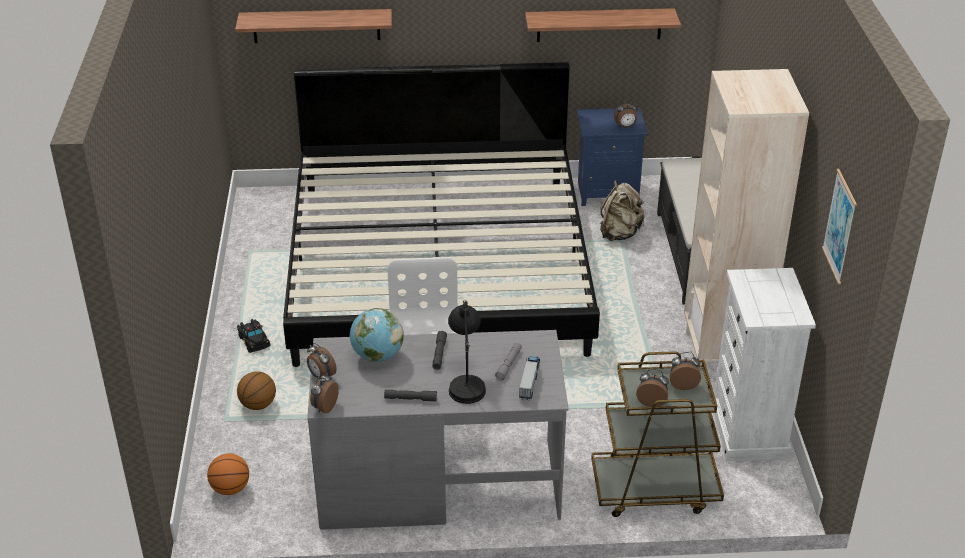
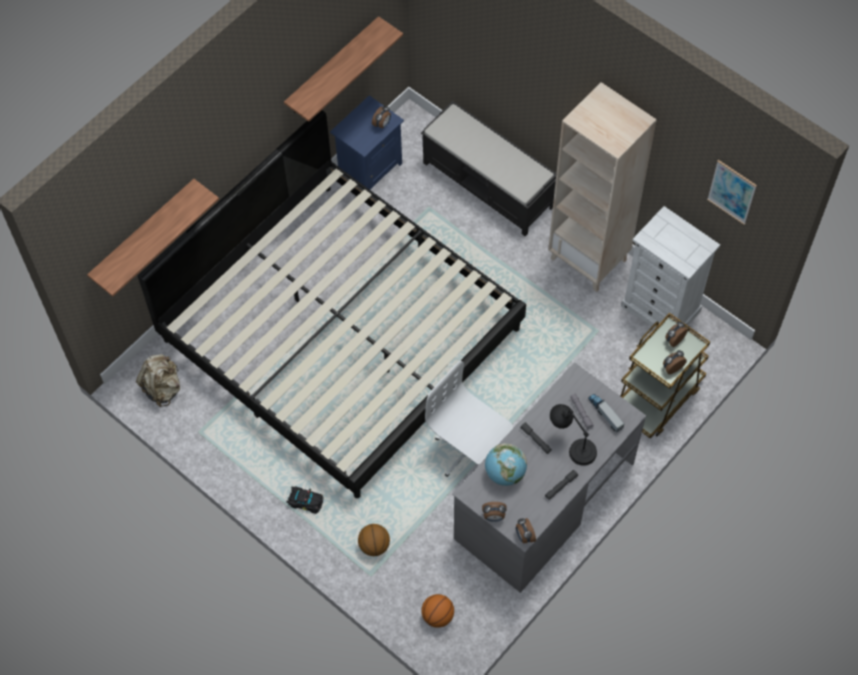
camera: 45 degrees left, 25 degrees up
(619, 233) = (420, 203): beige backpack -> beige backpack (162, 388)

